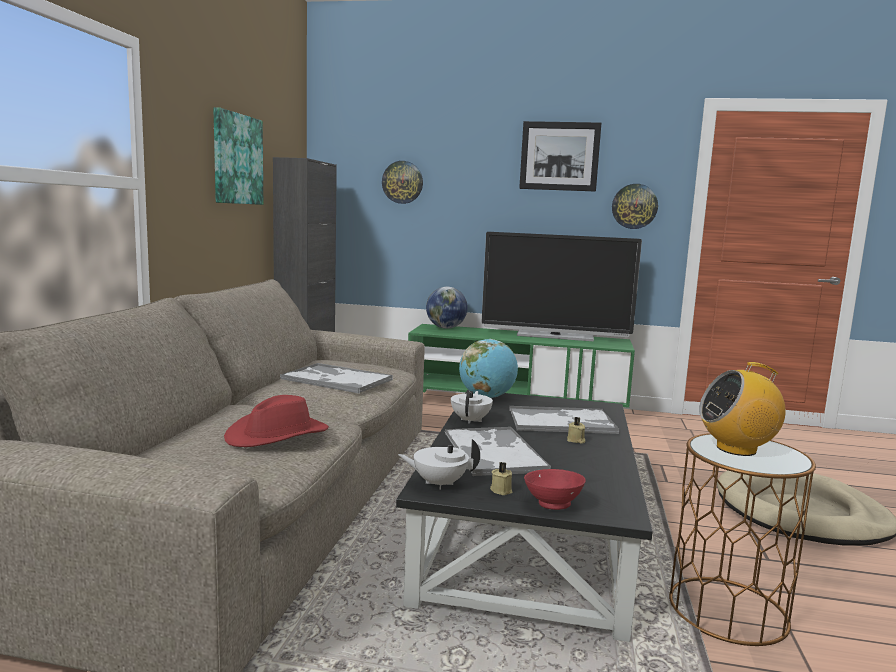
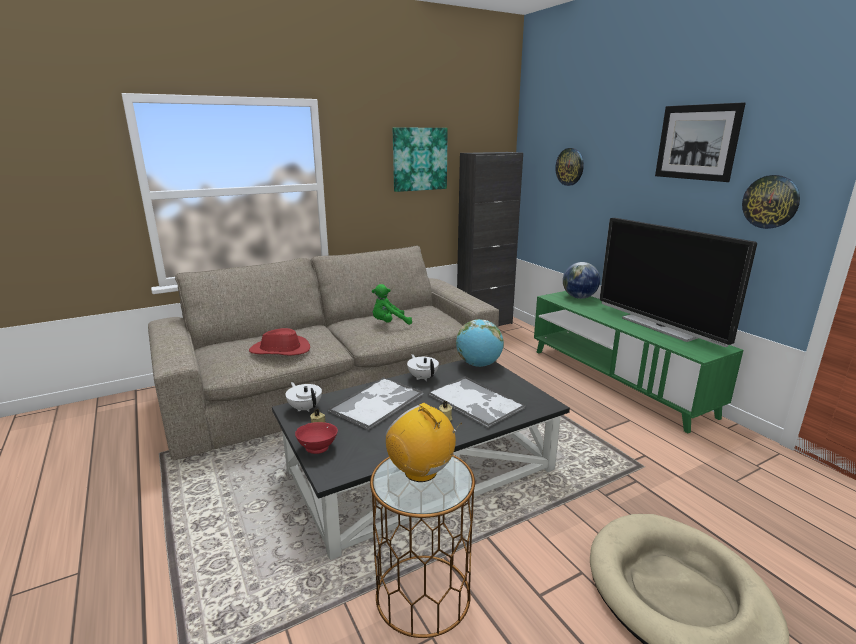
camera: 50 degrees right, 10 degrees up
(336, 379) = (389, 324): tray -> green plush toy
(471, 420) = (423, 377): white teapot -> white teapot turned 90 degrees counterclockwise

